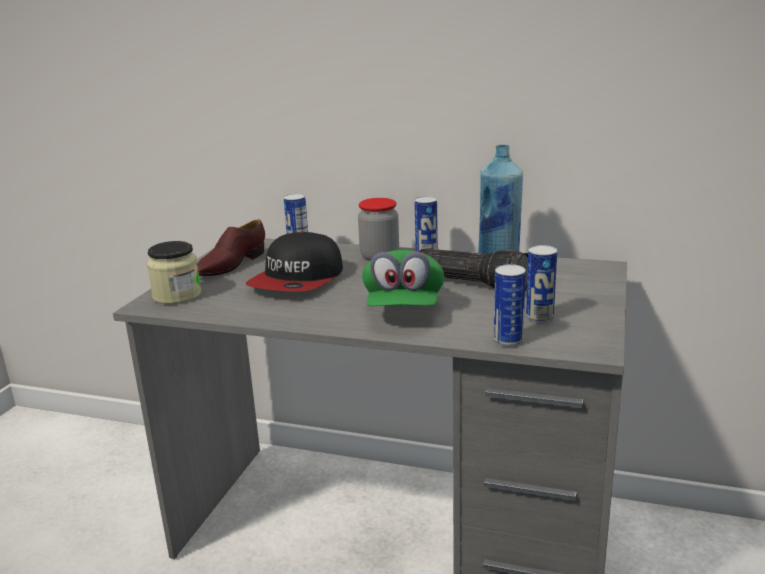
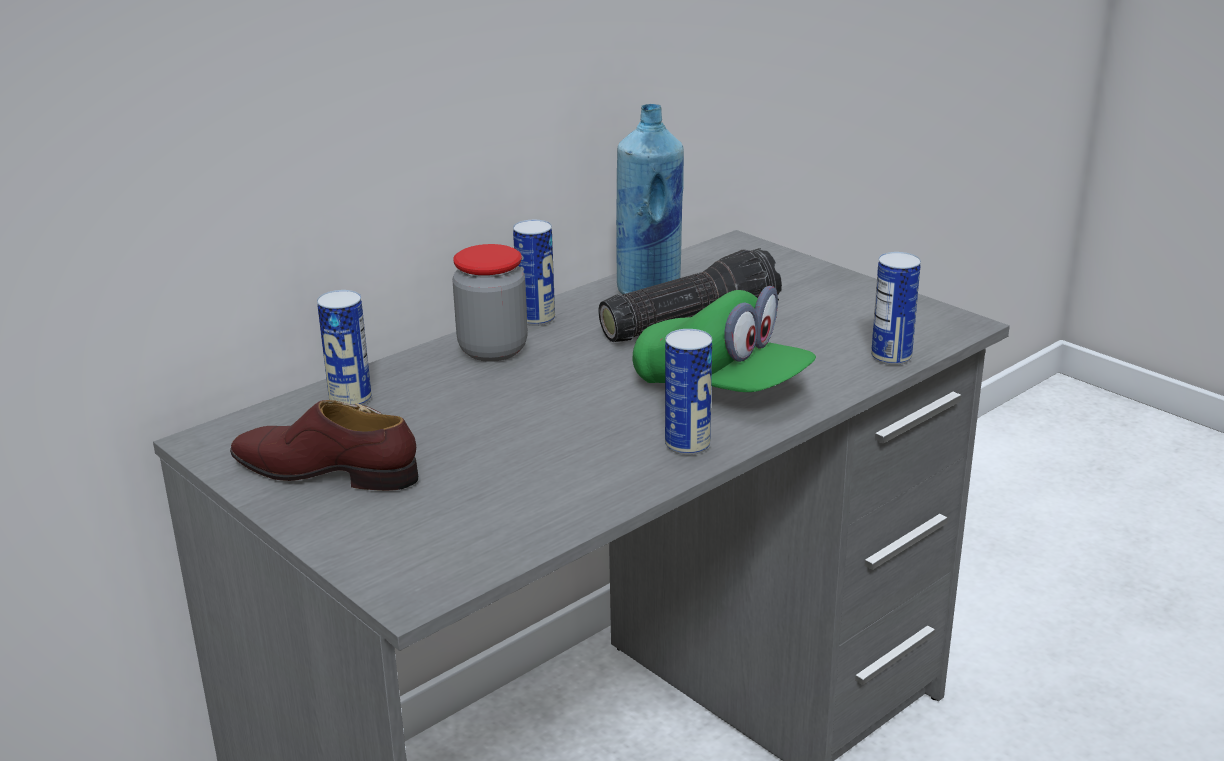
camera: 60 degrees left, 5 degrees up
(177, 295) = (407, 552): jar -> none
(231, 264) = (325, 471): brown shoe -> brown shoe turned 135 degrees clockwise
(298, 280) = (497, 431): cap -> none
(539, 317) = (844, 321): can -> can (687, 445)

